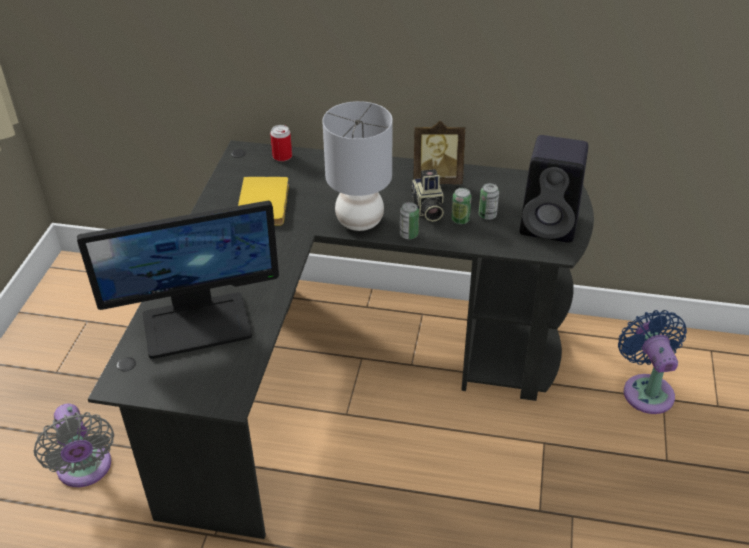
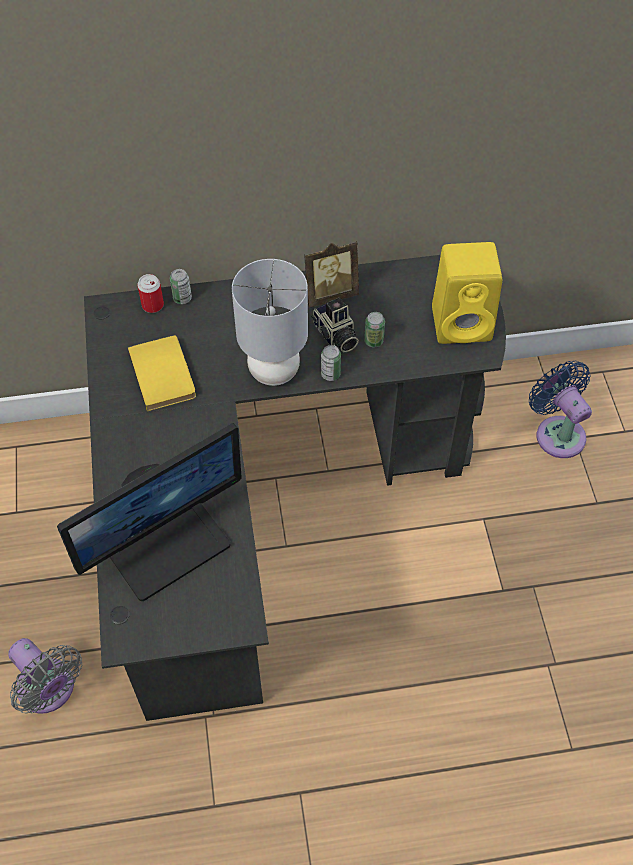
camera: 20 degrees left, 15 degrees up
(487, 215) = (398, 328): can -> can (182, 298)
(551, 225) = (463, 323): black speaker -> yellow speaker

